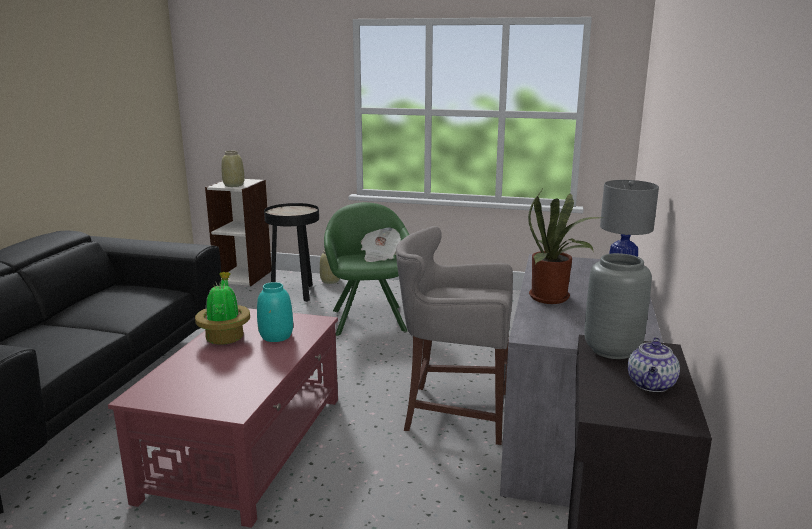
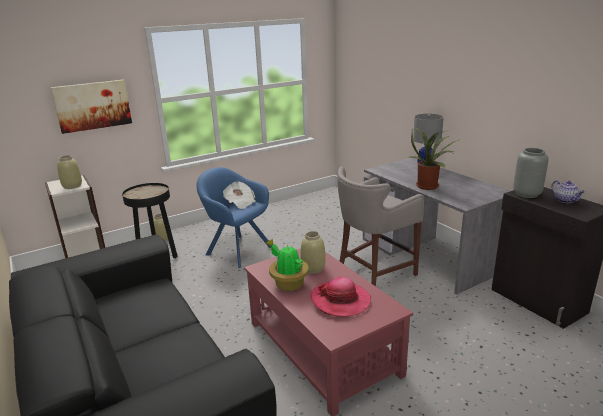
camera: 45 degrees left, 5 degrees up
(220, 374) = (340, 300): none -> hat
(276, 336) = (313, 268): turquoise vase -> beige vase
(286, 104) = (93, 105): none -> picture
(368, 318) = (237, 249): green armchair -> blue armchair

